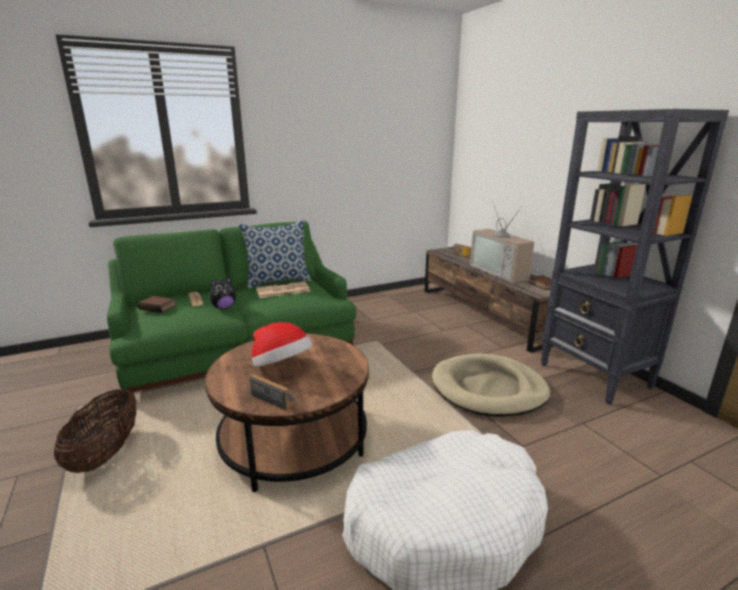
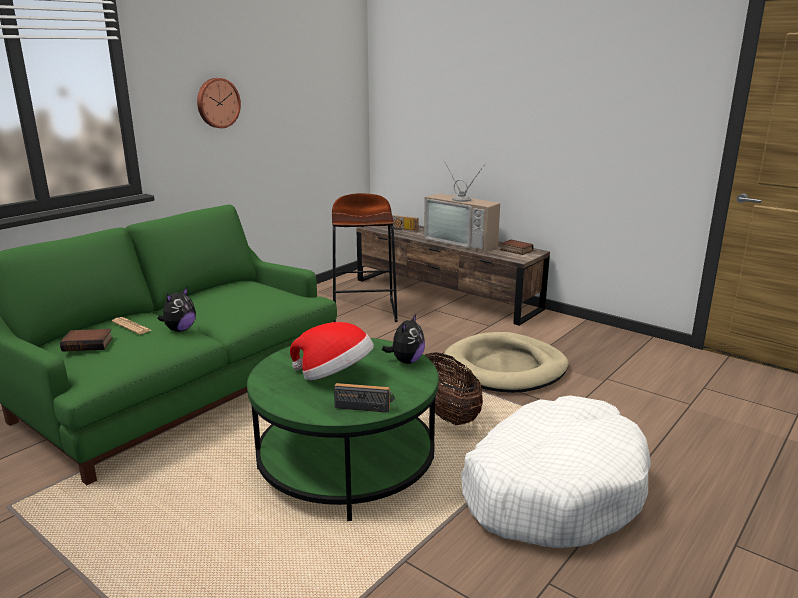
camera: 25 degrees left, 0 degrees up
(106, 453) = (119, 541): basket -> basket (447, 414)
(278, 281) = (217, 288): pillow -> none
(282, 290) = (238, 297): newspaper -> none
(294, 440) = (346, 463): brown coffee table -> green coffee table
(314, 146) = (217, 103): none -> wall clock
(347, 367) = (406, 361): none -> plush toy
(410, 316) = (364, 311): none -> brown stool
(595, 376) = (590, 336): black bookcase -> none

